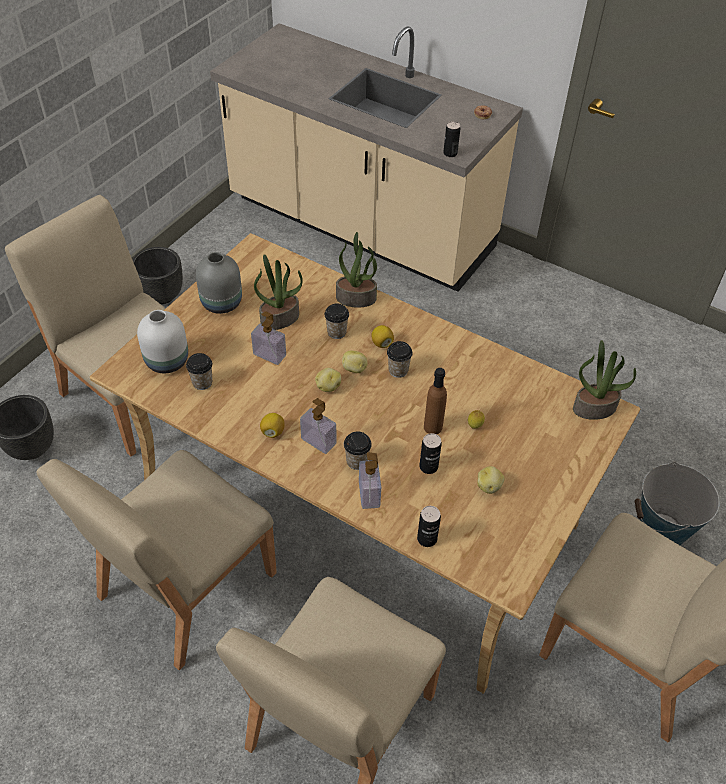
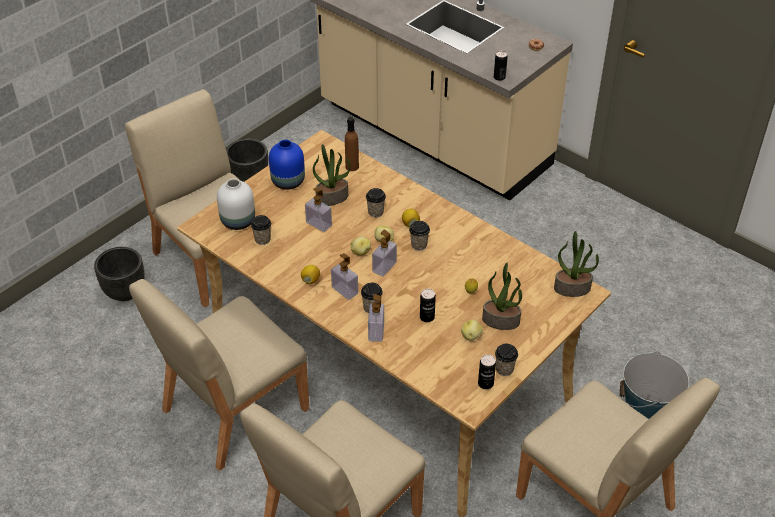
camera: 10 degrees right, 5 degrees down
(221, 304) = (288, 182): grey vase -> blue vase
(356, 298) = (397, 187): potted plant -> potted plant (501, 320)
(361, 404) = (384, 267): none -> soap dispenser
(427, 539) = (414, 367): can -> can (485, 383)
(433, 427) = (437, 289): brown bottle -> brown bottle (352, 166)
(540, 528) = (504, 369): none -> cup

